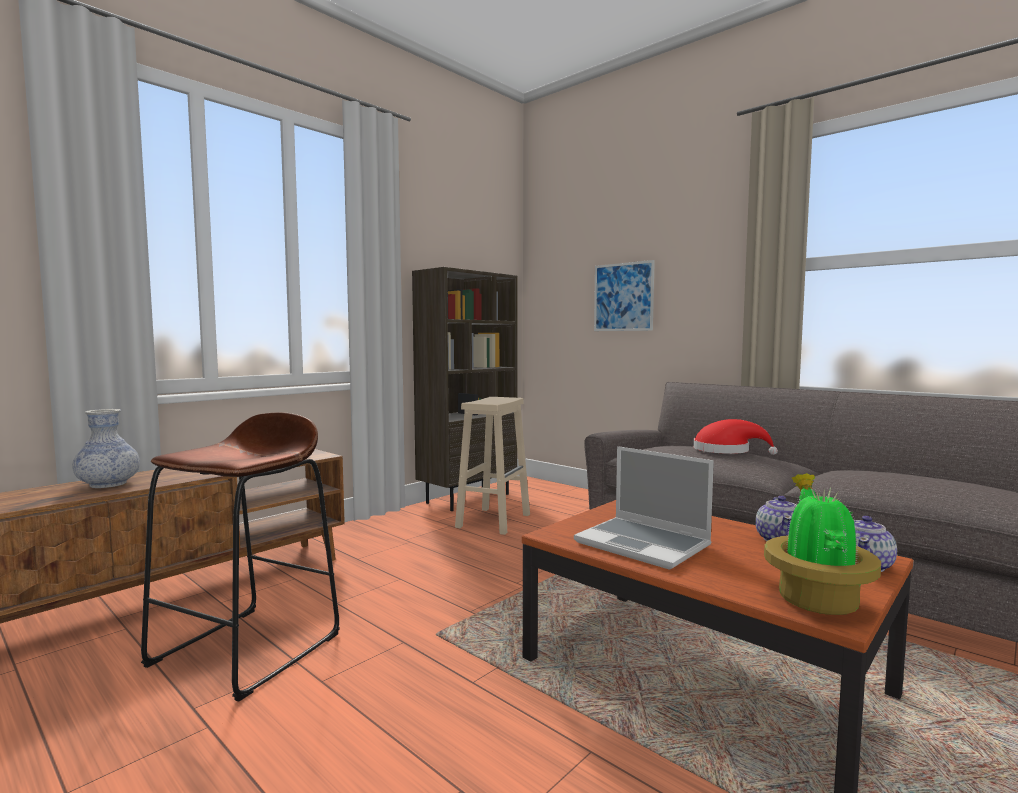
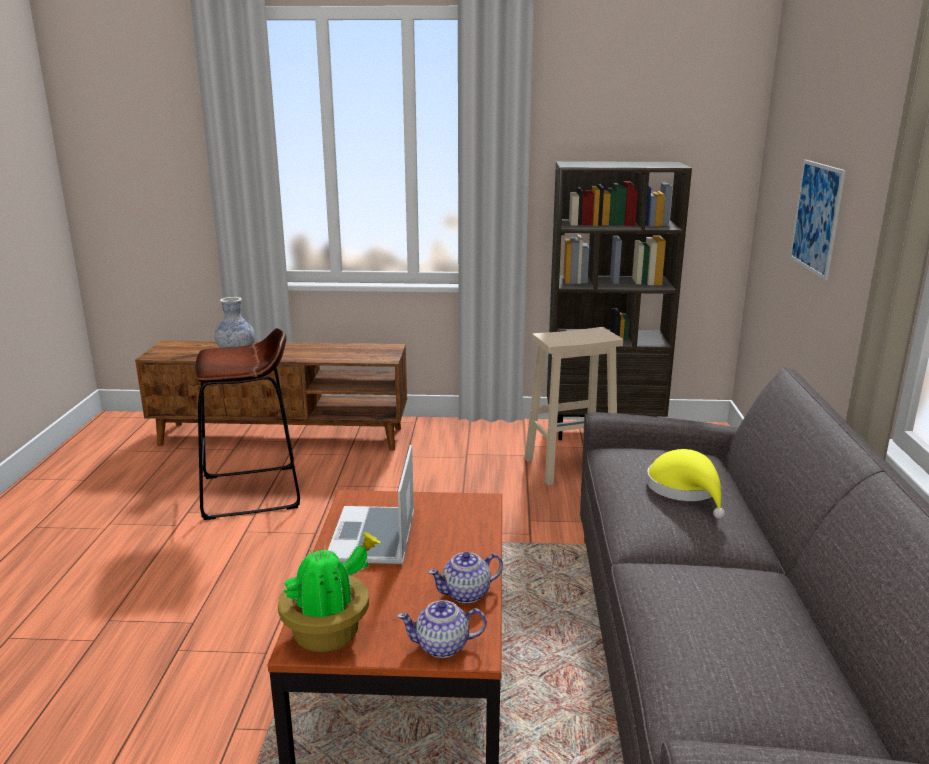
camera: 50 degrees right, 15 degrees up
(726, 451) = (686, 490): red hat -> yellow hat

